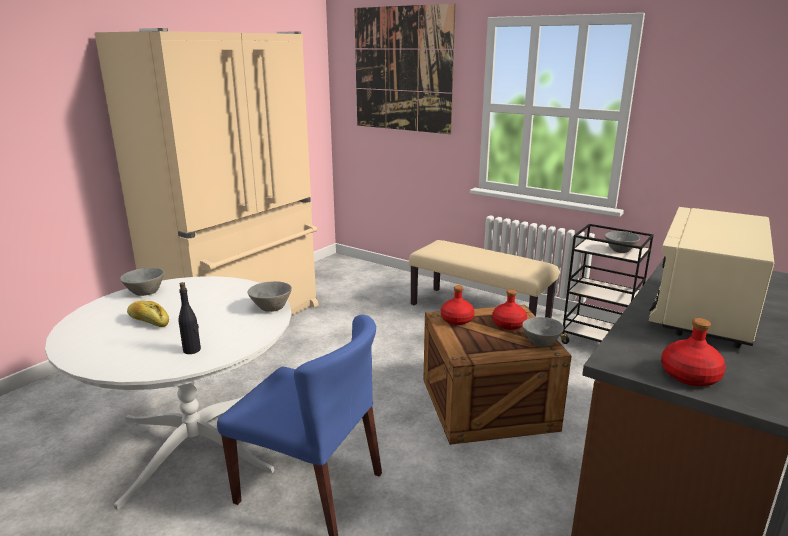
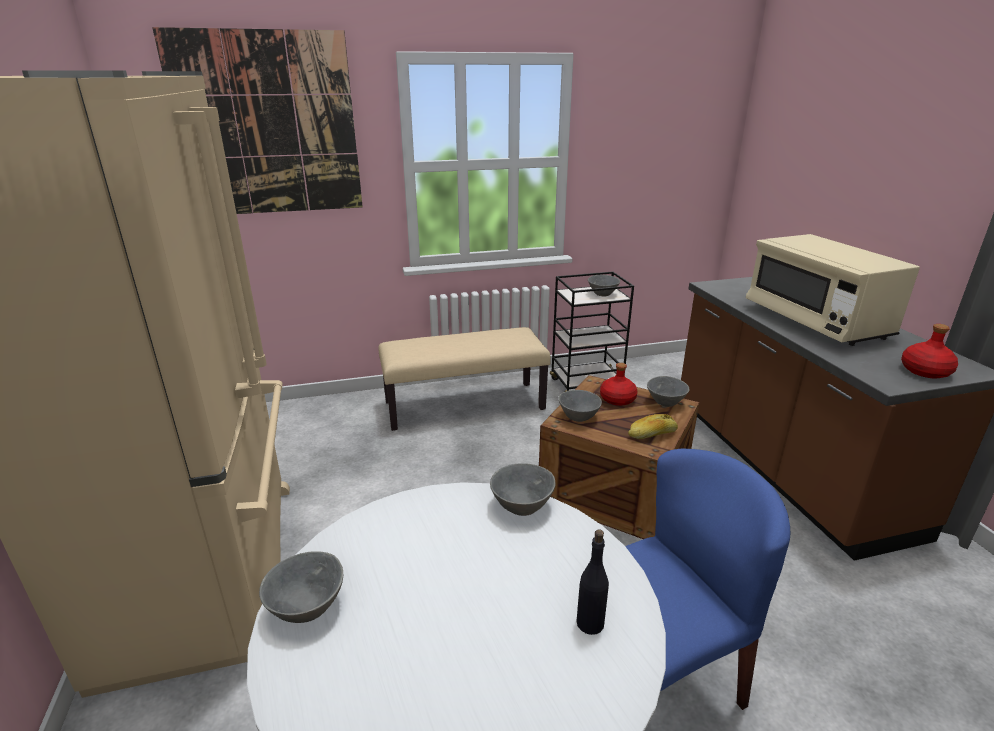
camera: 50 degrees left, 5 degrees up
(149, 321) = (436, 639): bread -> bread (652, 434)
(456, 320) = (578, 418): red bottle -> grey bowl

